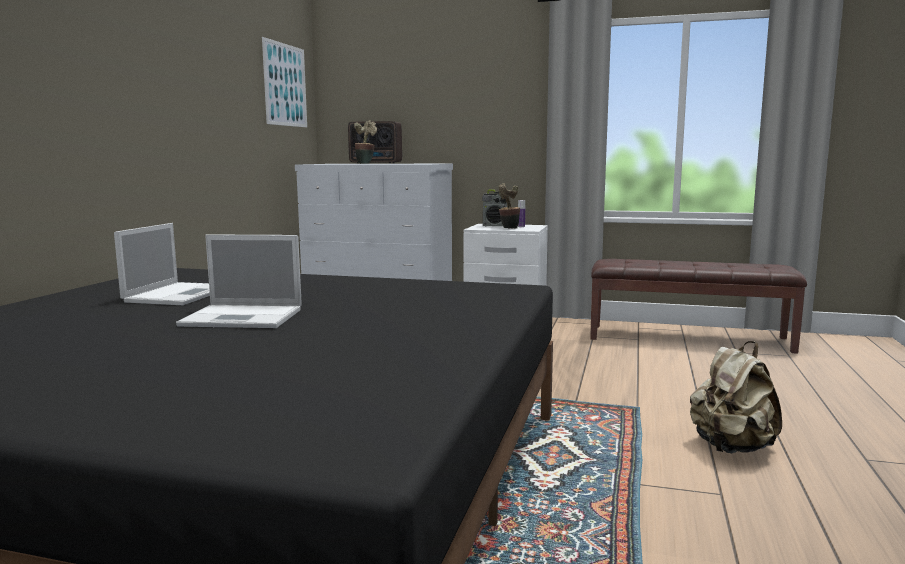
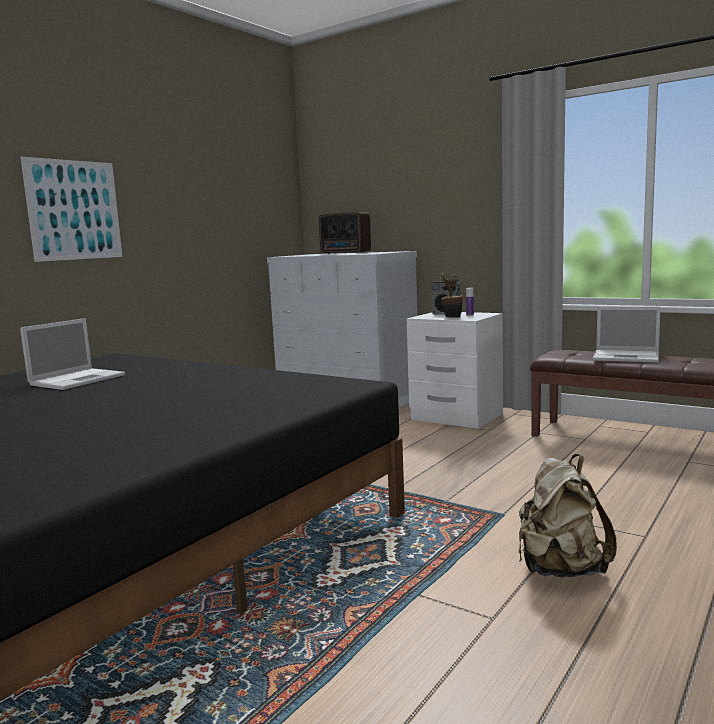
camera: 20 degrees right, 0 degrees up
(245, 317) = (84, 403): laptop -> laptop (627, 357)
(285, 85) = (262, 184): picture -> picture (74, 210)
(365, 163) = (329, 254): potted plant -> none

